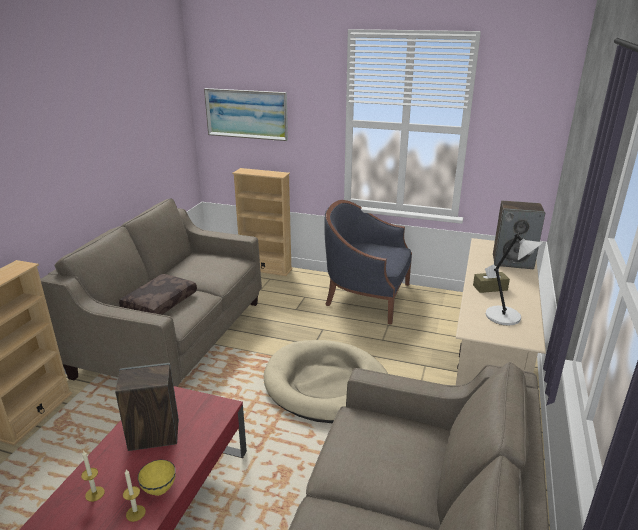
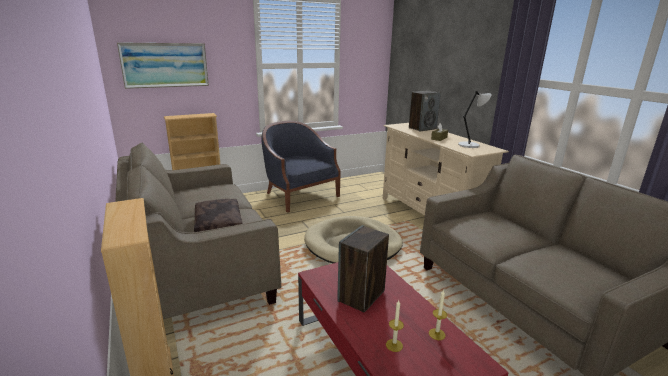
camera: 45 degrees left, 5 degrees down
(159, 488) = (421, 315): yellow bowl -> none
(367, 297) = (299, 196): blue armchair -> blue armchair turned 75 degrees clockwise

